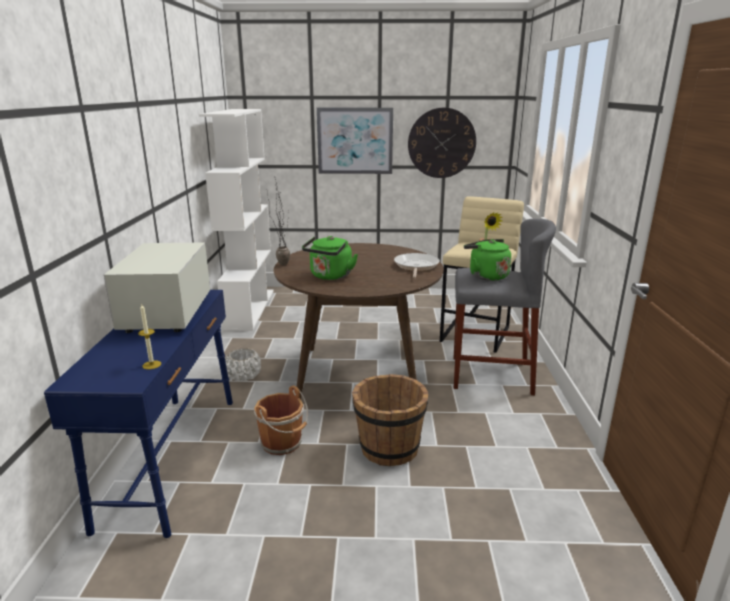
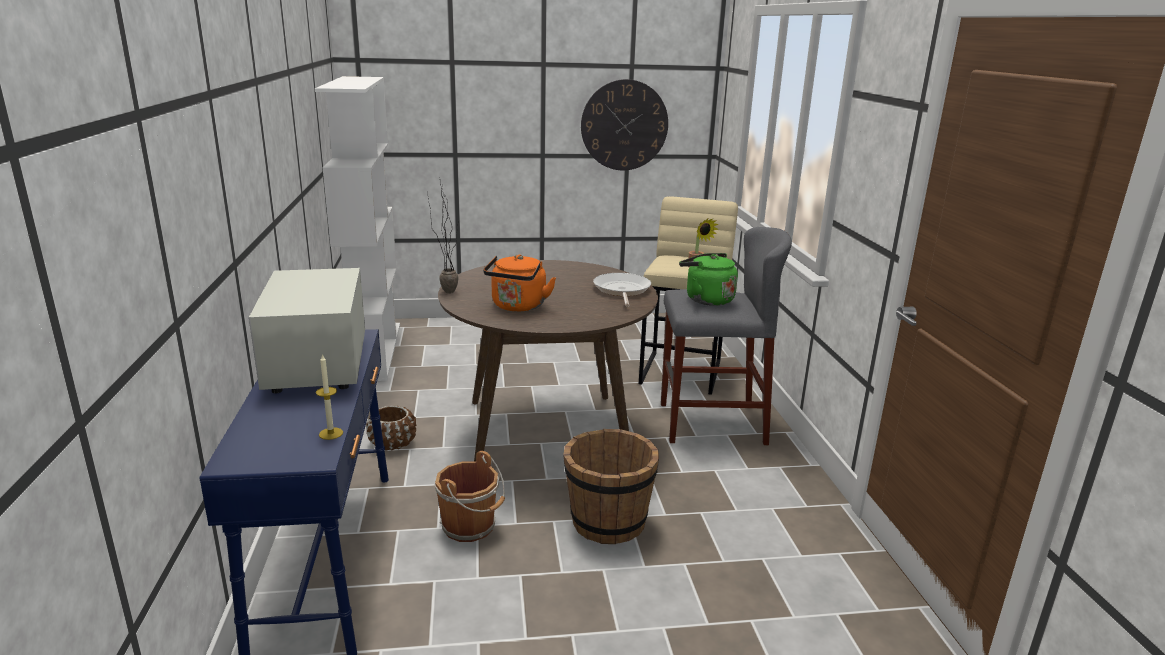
camera: 10 degrees left, 0 degrees up
(244, 376) = (393, 443): white planter -> brown planter
(330, 276) = (518, 307): green kettle -> orange kettle
(355, 141) = (511, 121): picture -> none

